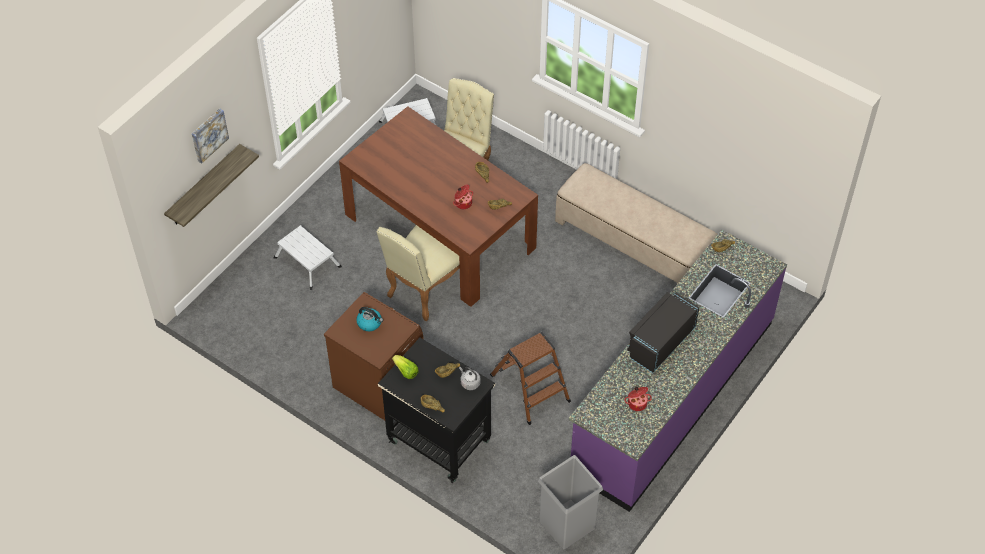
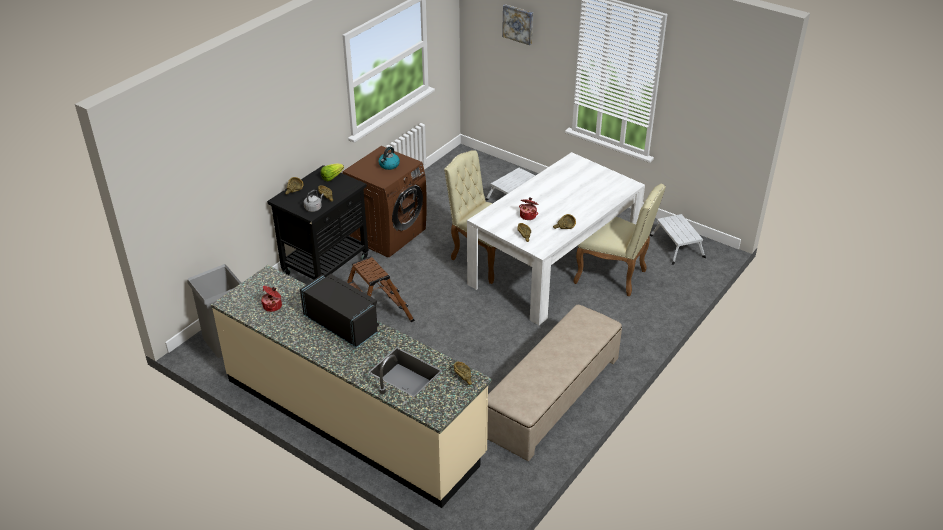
camera: 90 degrees right, 15 degrees down
(204, 186) = (504, 64): shelf -> none
(440, 231) = (554, 266): brown dining table -> white dining table
(672, 395) = (353, 417): purple counter -> beige counter

